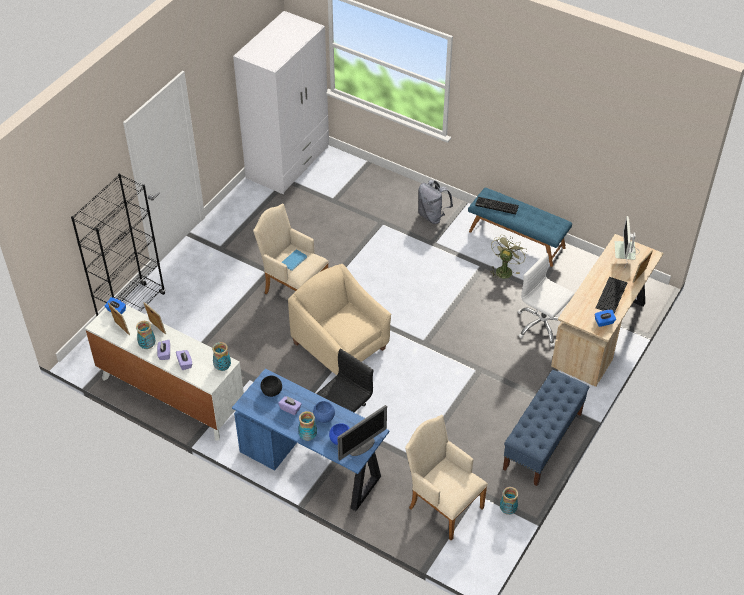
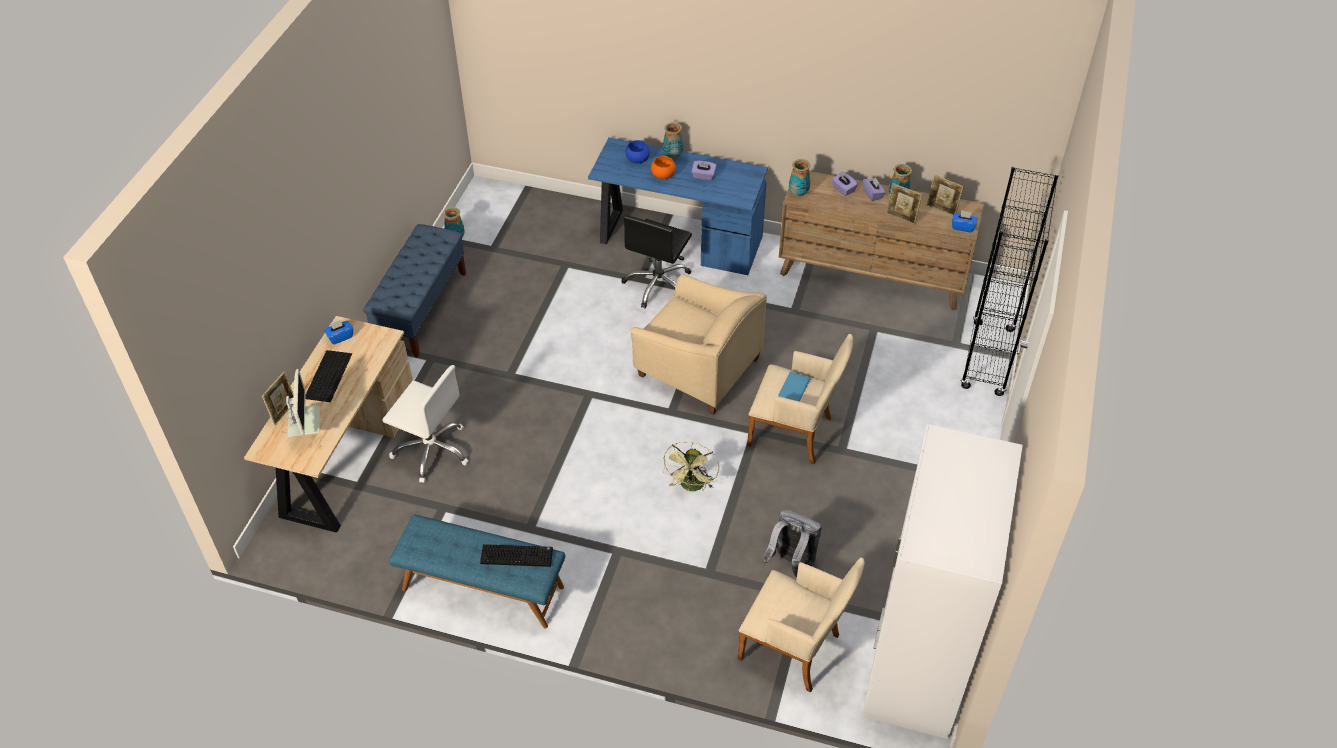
camera: 165 degrees right, 0 degrees up
(171, 394) = (872, 275): white dresser -> brown dresser
(271, 391) = (732, 188): black bowl -> none
(324, 417) = (663, 175): blue bowl -> orange bowl
(362, 446) = (611, 157): monitor -> none
(432, 216) = (629, 602): grey backpack -> grey backpack (791, 562)
(442, 504) = (526, 230): beige armchair -> beige armchair (795, 650)
(504, 269) = (495, 528): green fan -> green fan (692, 486)

